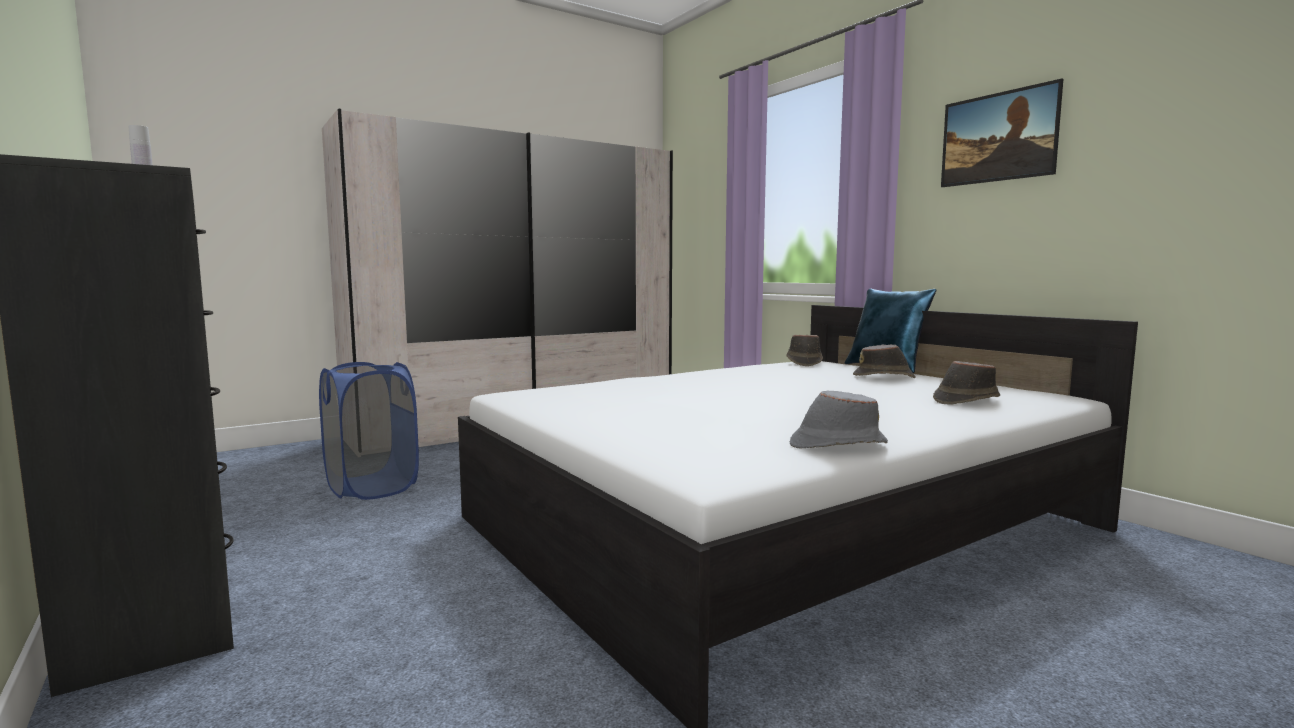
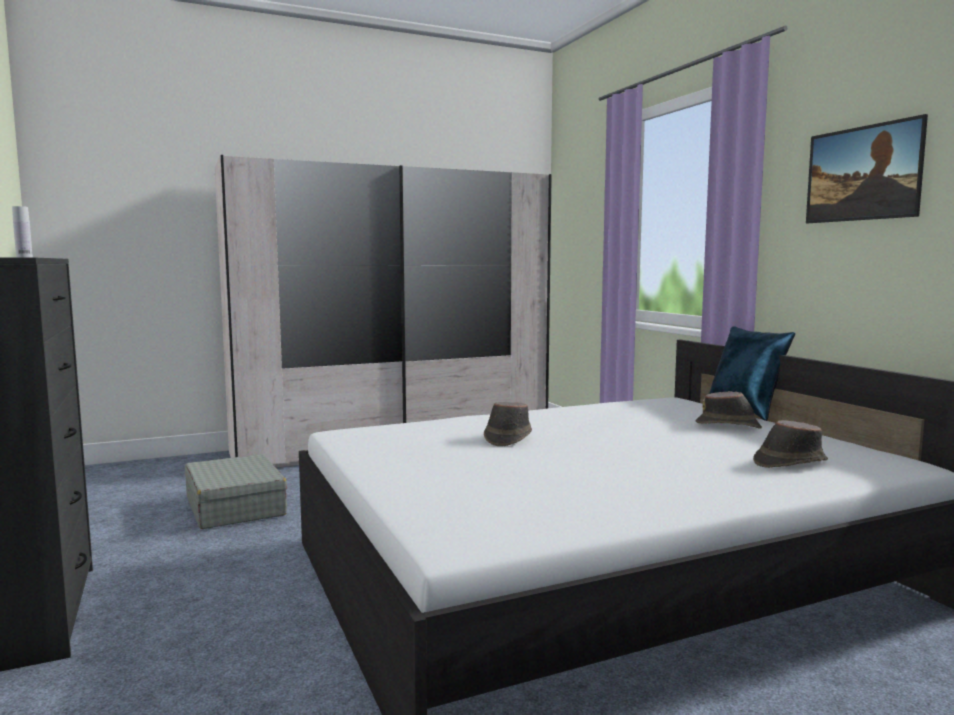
camera: 10 degrees right, 0 degrees up
(371, 487) = (235, 506): blue laundry basket -> grey suitcase
(803, 362) = (657, 402): brown hat -> brown hat (507, 438)
(836, 444) = (601, 514): grey hat -> none

